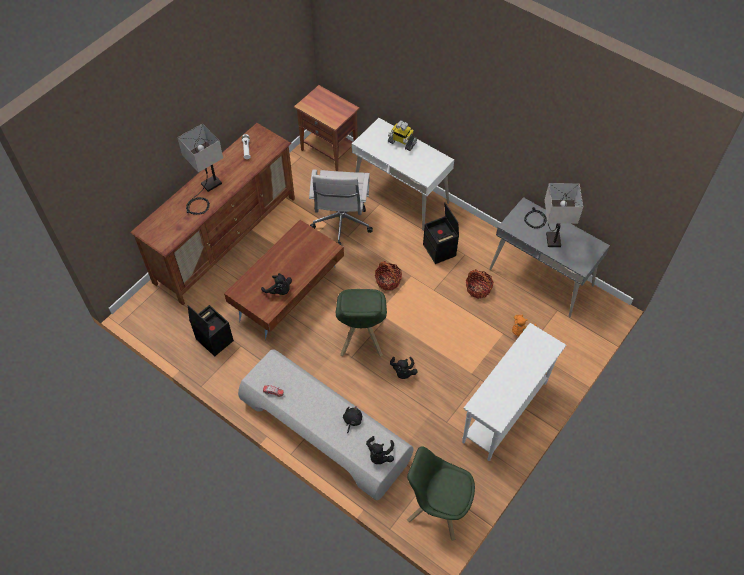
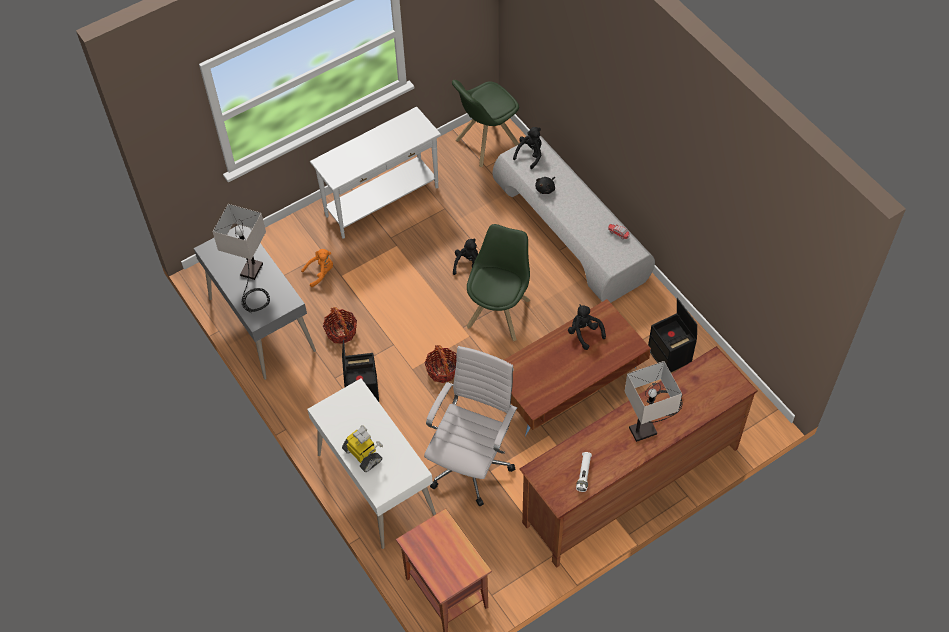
camera: 160 degrees left, 0 degrees up
(437, 509) = (487, 143): green chair -> green chair turned 105 degrees clockwise

